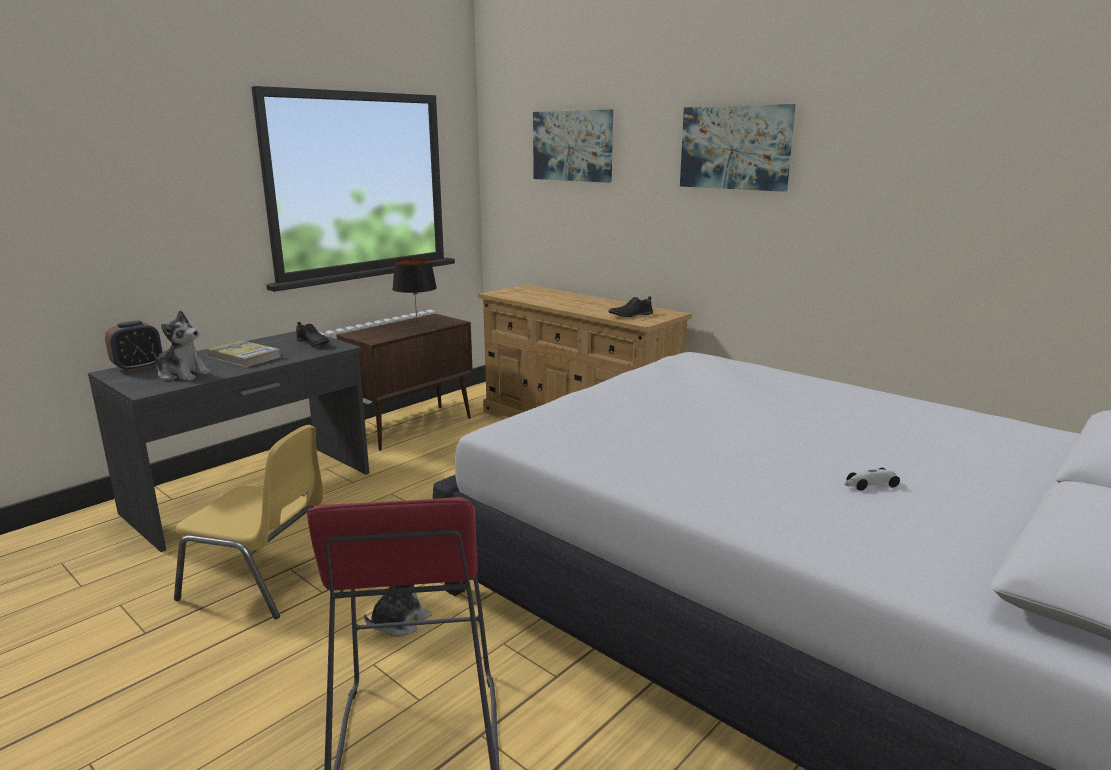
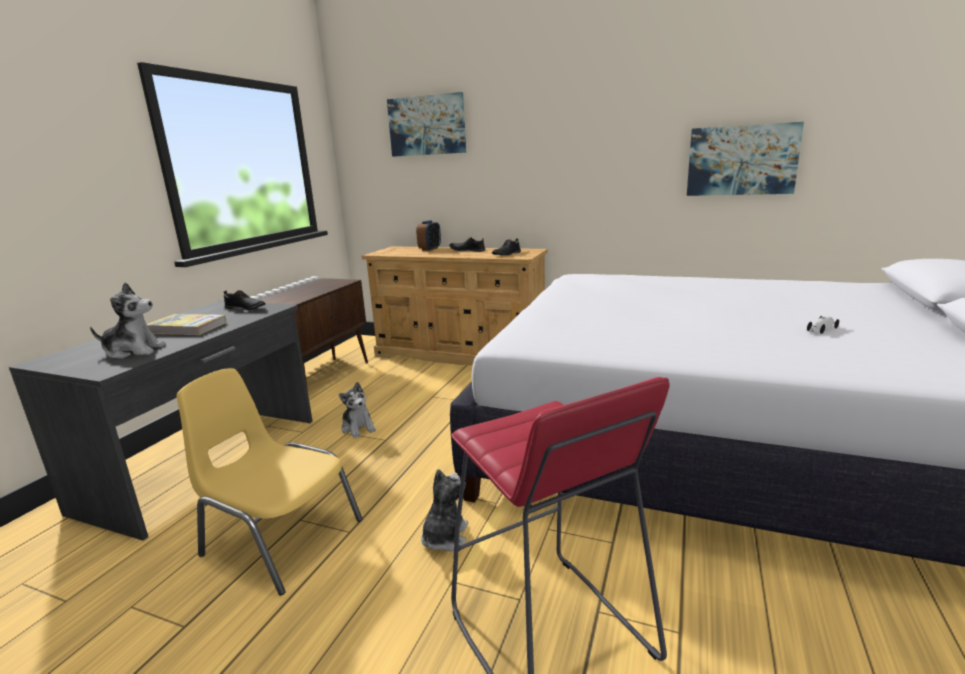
camera: 20 degrees left, 0 degrees up
(138, 367) = (70, 353): alarm clock -> alarm clock (430, 249)
(263, 580) = (280, 537): yellow chair -> yellow chair turned 150 degrees counterclockwise
(406, 490) = (358, 428): none -> plush toy
(417, 326) = (318, 288): black table lamp -> none
(596, 302) = (467, 250): none -> black shoe
(735, 148) = (574, 114): picture -> picture (741, 160)

